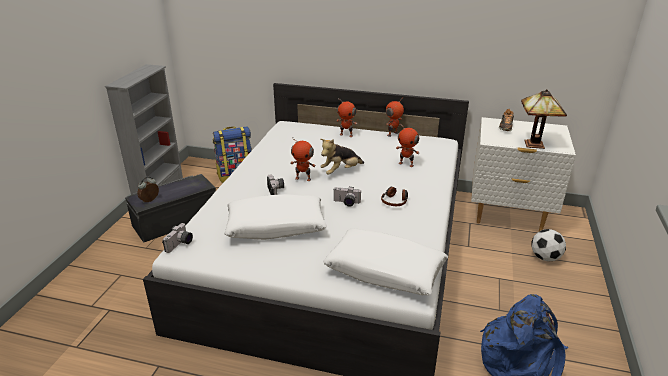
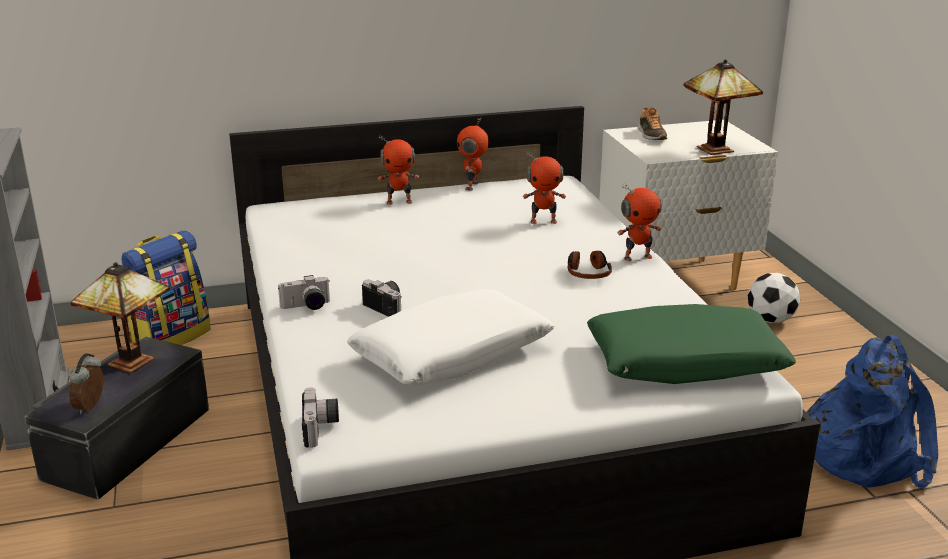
camera: 30 degrees left, 5 degrees down
(185, 185) = (135, 362): none -> table lamp
(303, 178) = (410, 278): toy robot -> toy robot (637, 257)
(341, 171) = (457, 254): plush toy -> none
(346, 203) = (522, 294): camera -> camera (306, 307)
(385, 270) = (685, 362): white pillow -> green pillow

